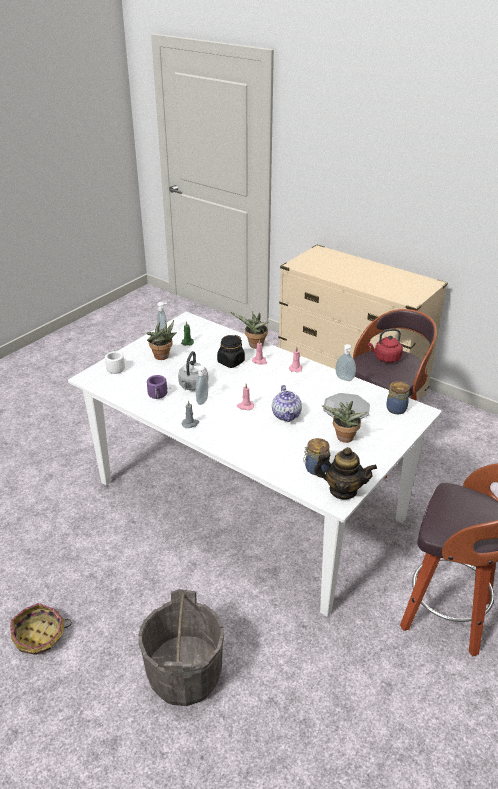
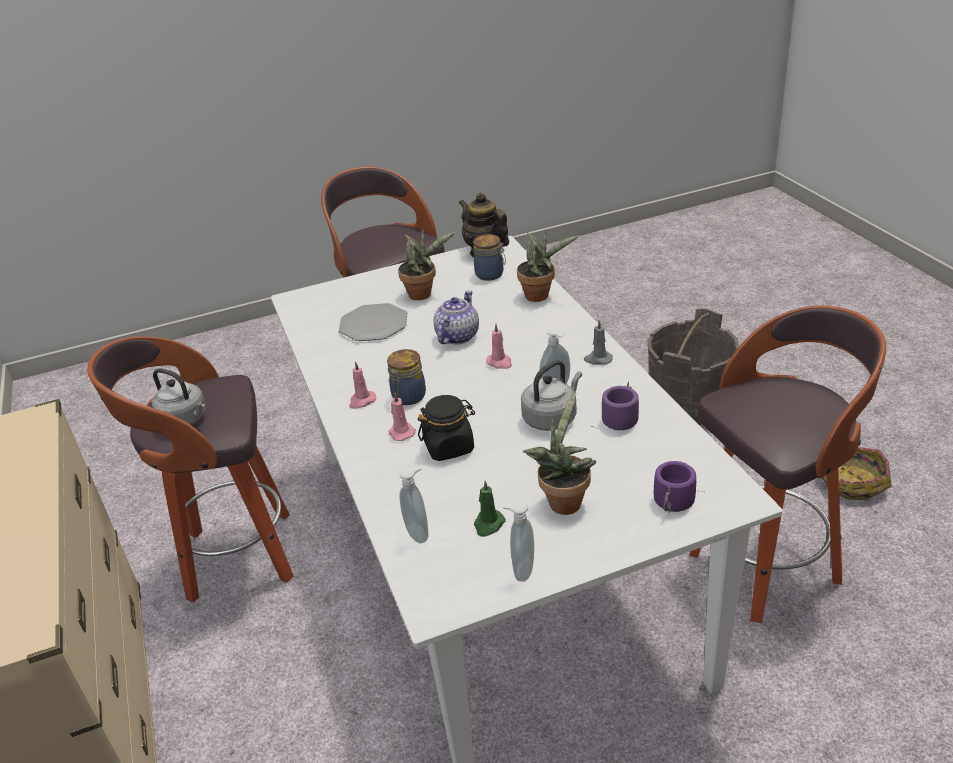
camera: 145 degrees left, 0 degrees up
(90, 550) = (767, 566): none -> stool
(114, 368) = (674, 504): white mug -> purple mug
(254, 346) = (374, 469): potted plant -> potted plant (540, 295)
(344, 379) = (320, 363): soap dispenser -> soap dispenser (419, 533)
(385, 358) = (186, 419): red kettle -> grey kettle
(396, 408) = (316, 309): jar -> jar (408, 397)

